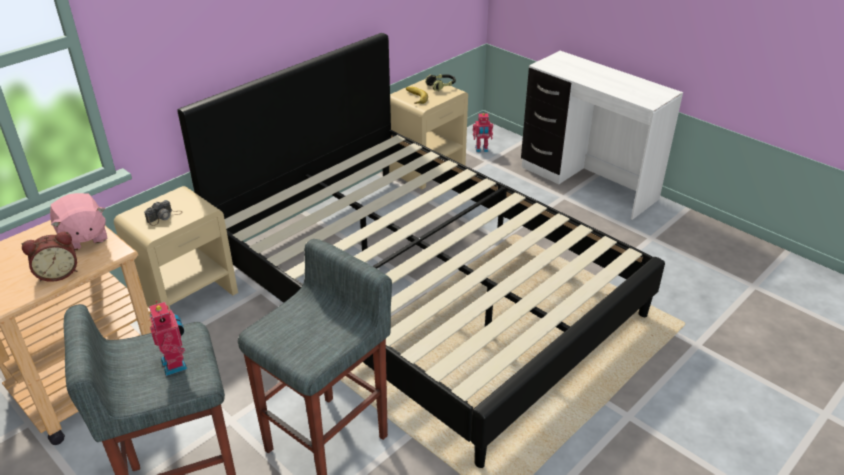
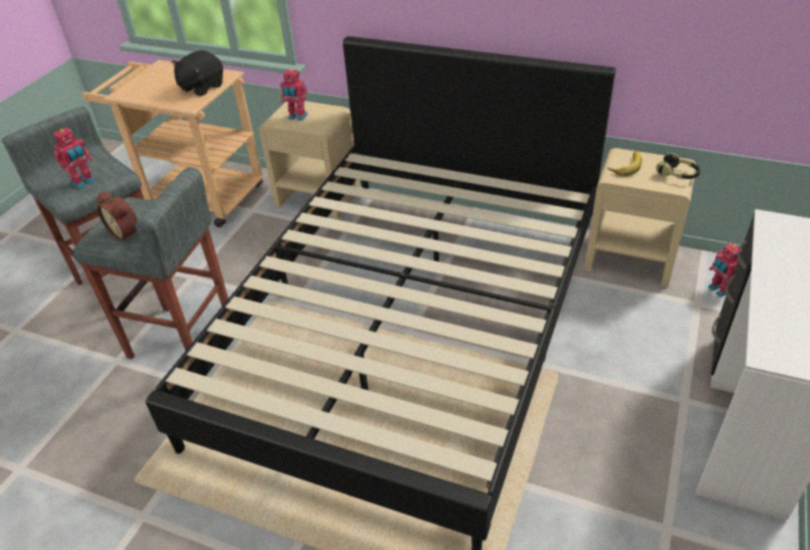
camera: 70 degrees right, 5 degrees up
(58, 273) = (156, 96): alarm clock -> alarm clock (127, 233)
(83, 237) = (201, 87): pink plush toy -> black plush toy
(164, 217) = (297, 117): camera -> toy robot

